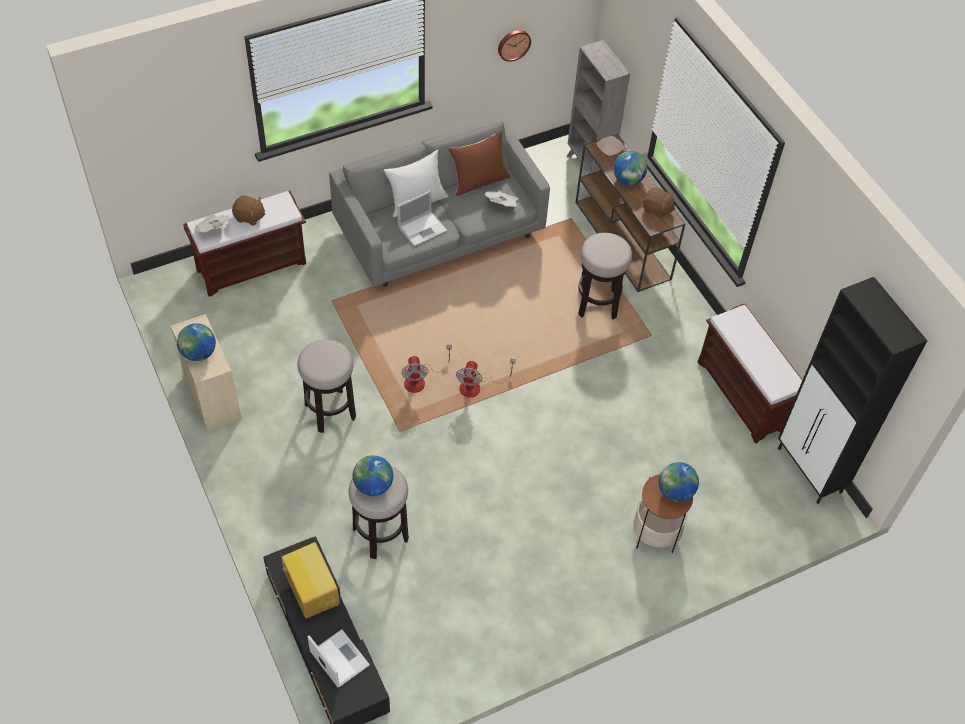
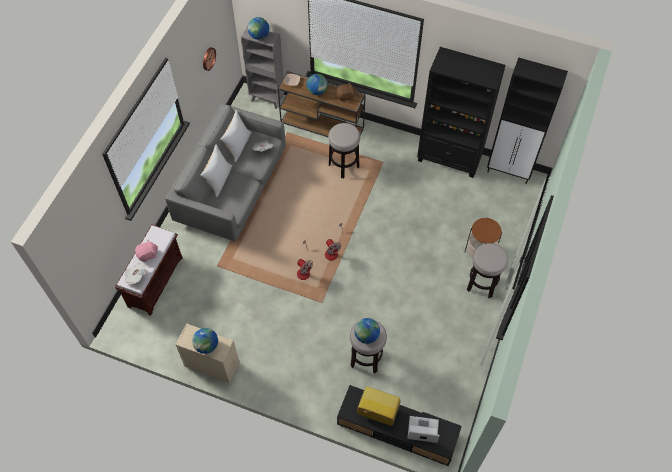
camera: 40 degrees left, 5 degrees up
(249, 217) = (148, 255): brown plush toy -> pink plush toy
(330, 411) = (278, 321): stool -> stool (481, 284)
(423, 228) = (237, 191): laptop -> none
(479, 181) = (238, 145): brown pillow -> white pillow
(675, 492) = (488, 226): globe -> globe (259, 36)
(743, 395) = (449, 159): brown bench -> black bookcase

